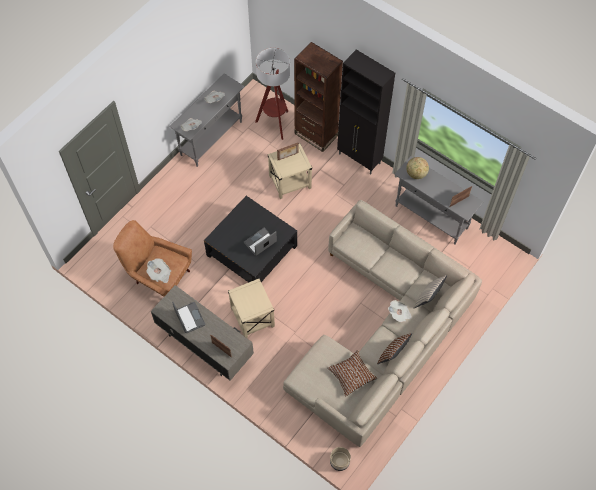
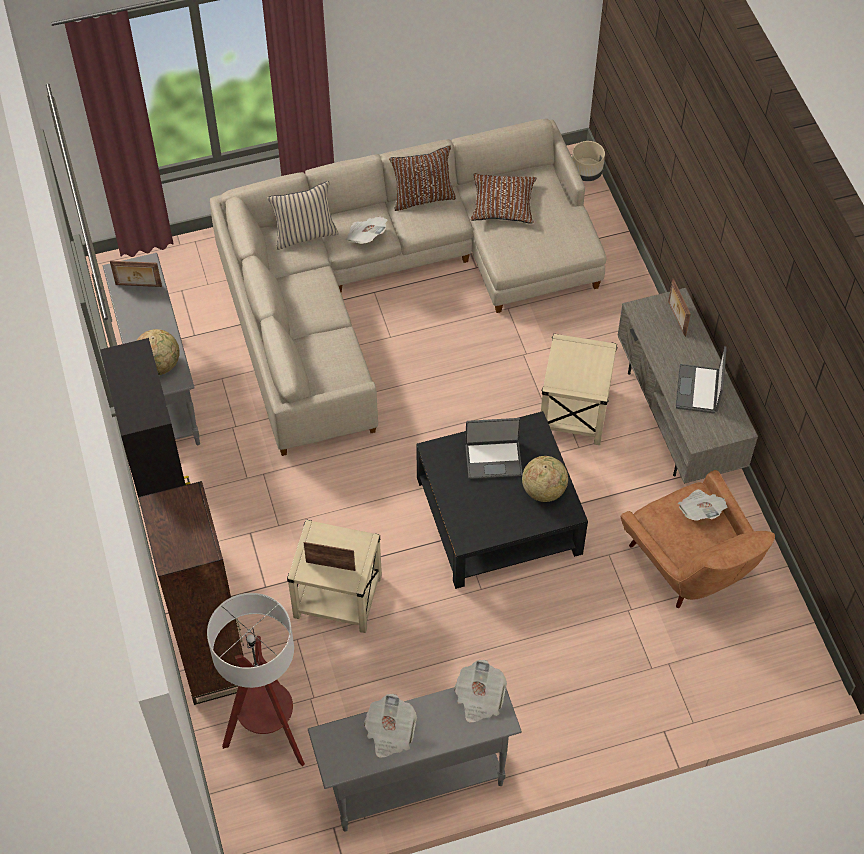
camera: 145 degrees left, 5 degrees down
(230, 242) = (544, 490): none -> globe

